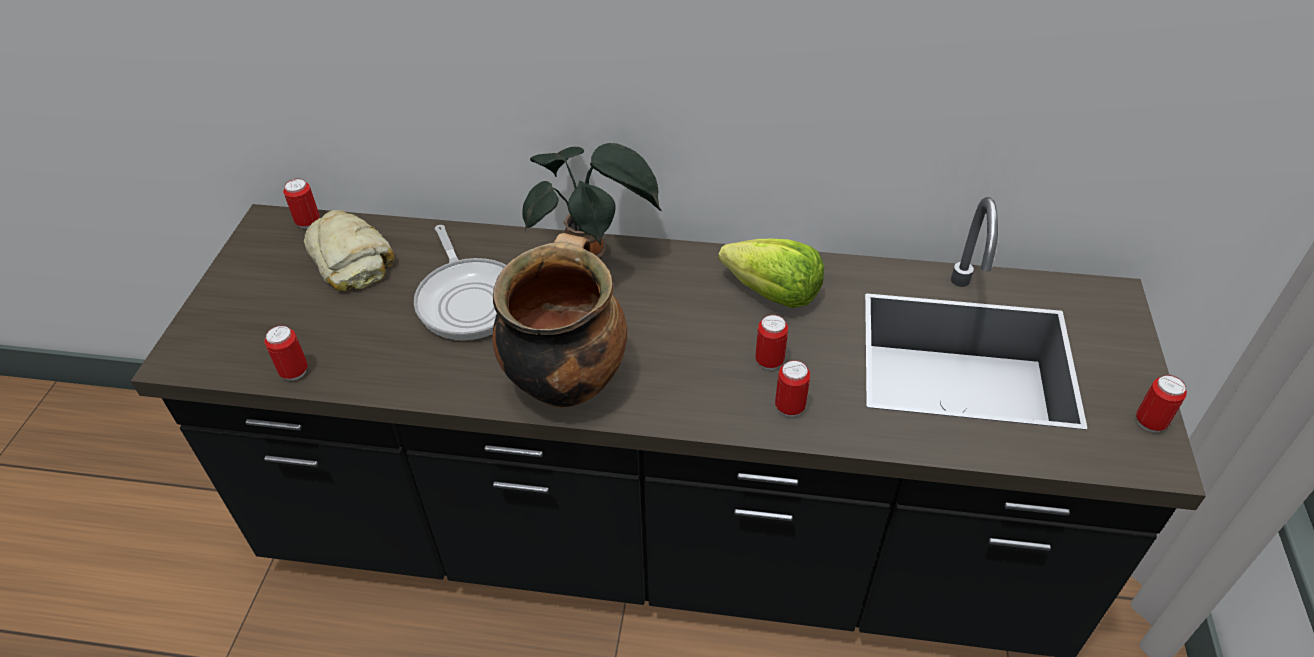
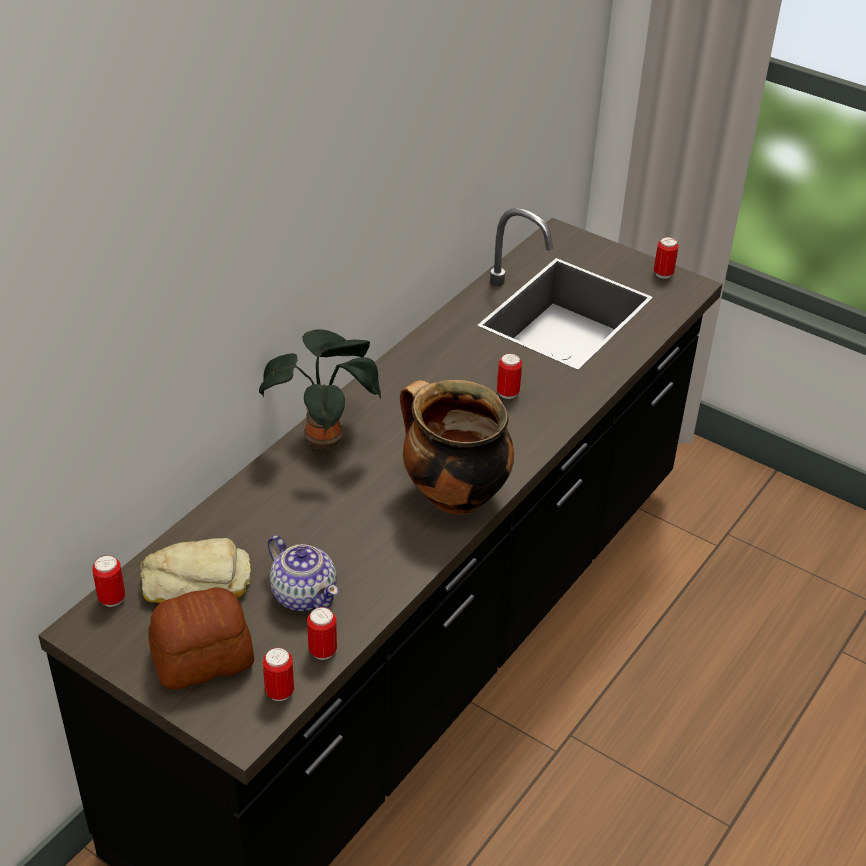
camera: 65 degrees left, 5 degrees down
(257, 299) = (201, 657): none -> bread
(364, 330) = (304, 594): none -> teapot
(469, 299) = (318, 521): frying pan -> none
(772, 293) = (443, 365): lettuce -> none
(789, 407) = (555, 401): can -> can (279, 692)

